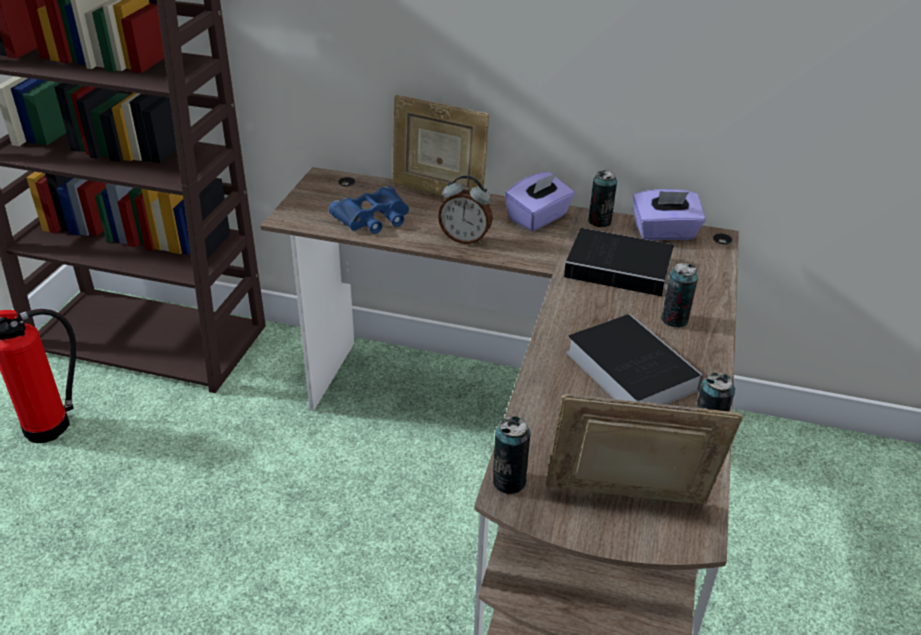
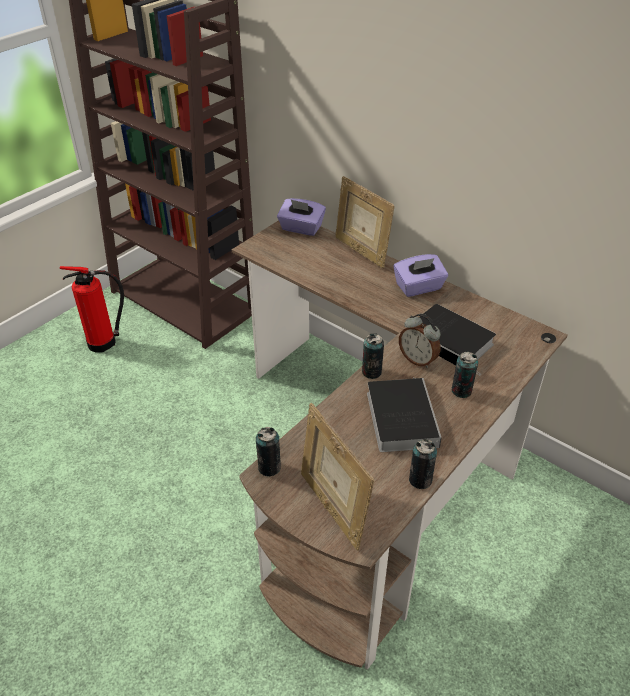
camera: 25 degrees right, 5 degrees up
(373, 218) = (305, 261): blue binoculars -> none
(465, 239) = (356, 291): alarm clock -> alarm clock (418, 359)
(599, 221) = (462, 301): can -> can (371, 372)
(627, 503) = (332, 507): picture frame -> picture frame turned 150 degrees counterclockwise
(664, 233) = (505, 322): purple tissue box -> purple tissue box (301, 228)

